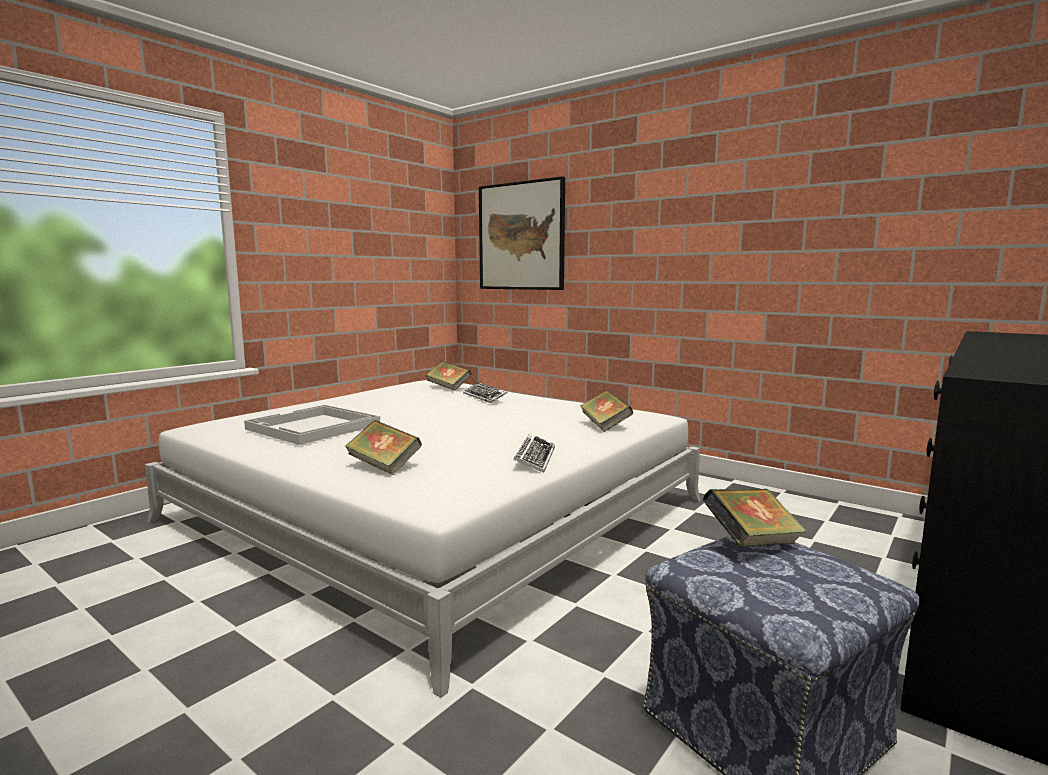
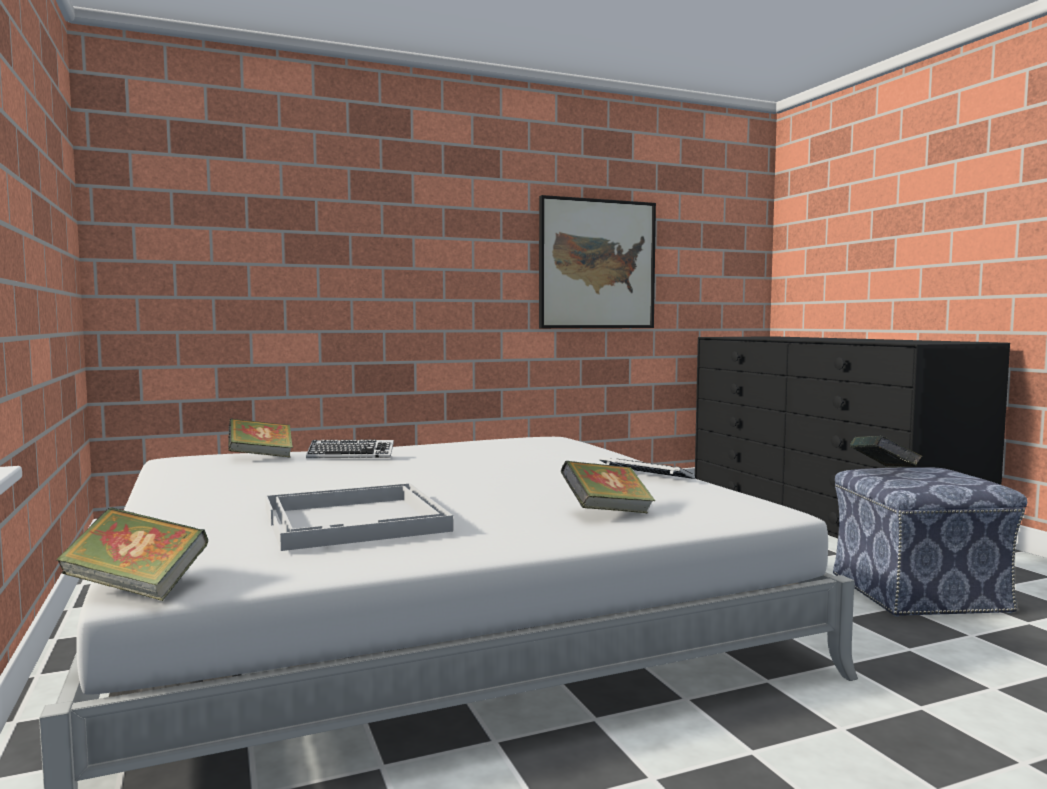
camera: 60 degrees left, 5 degrees down
(521, 236) = (236, 232): picture -> picture (597, 264)
(605, 426) = (561, 449): book -> book (136, 588)

